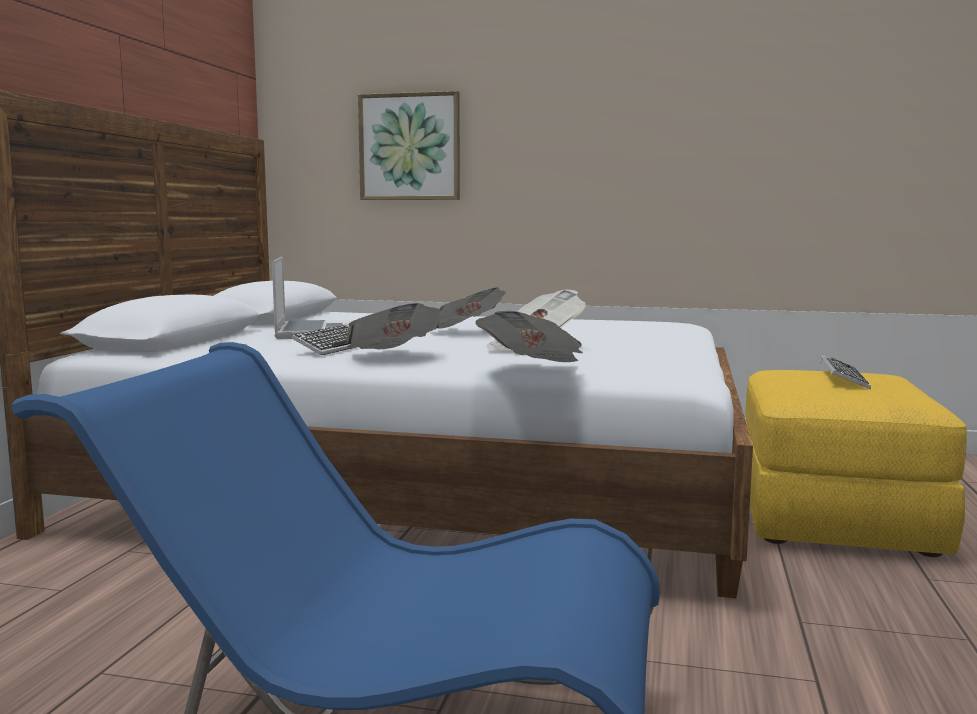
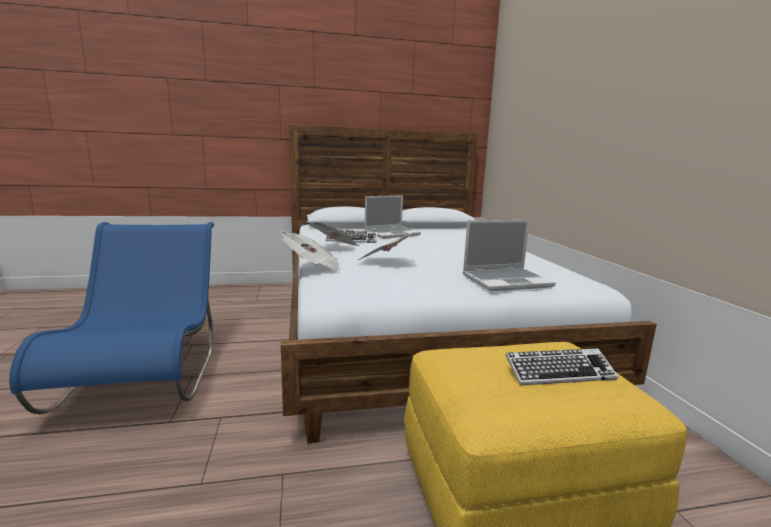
camera: 65 degrees right, 5 degrees up
(410, 147) = (532, 134): picture -> none
(464, 332) = (430, 249): newspaper -> none
(657, 332) = (507, 281): none -> laptop

